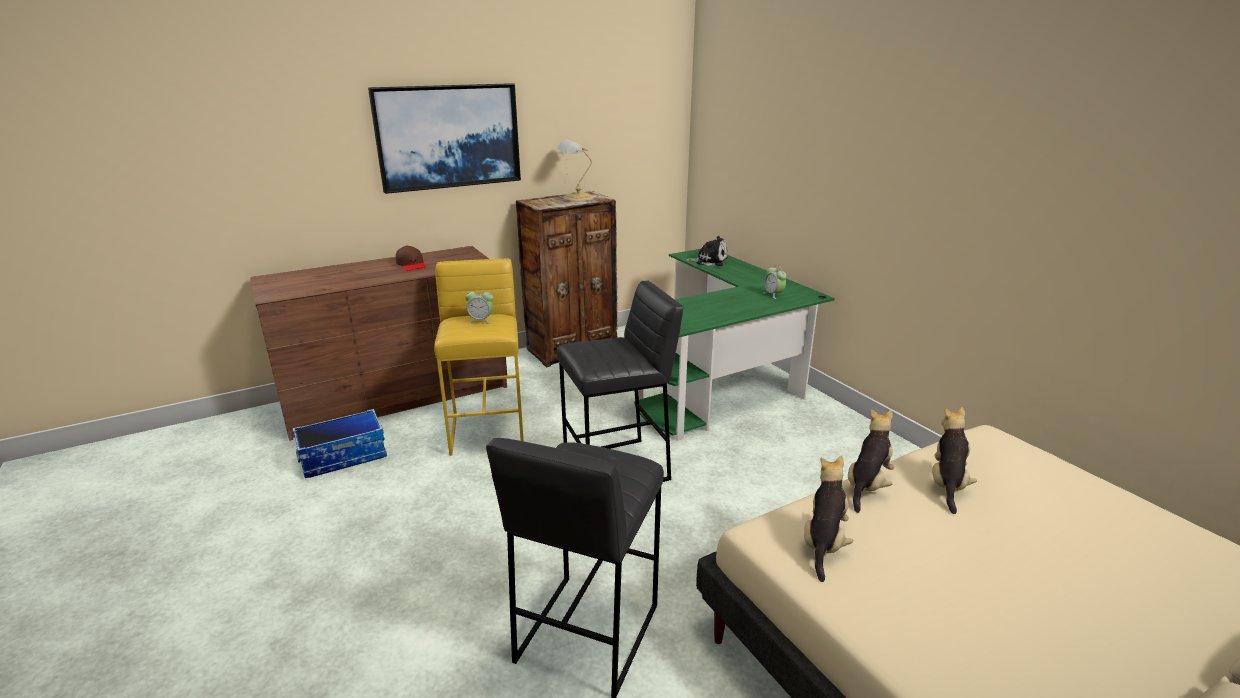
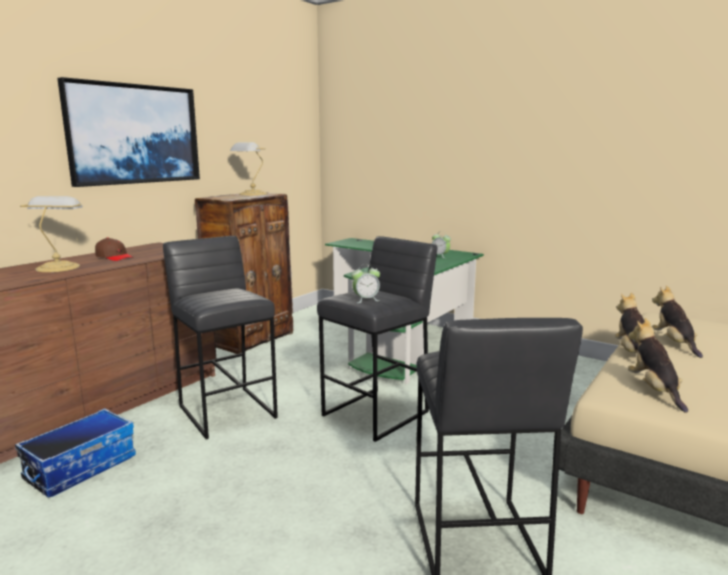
camera: 25 degrees left, 10 degrees down
(356, 273) = (59, 267): none -> table lamp
(481, 321) = (225, 293): alarm clock -> alarm clock (366, 300)
(487, 430) = (227, 411): yellow stool -> grey stool
(709, 261) = (363, 244): plush toy -> none

